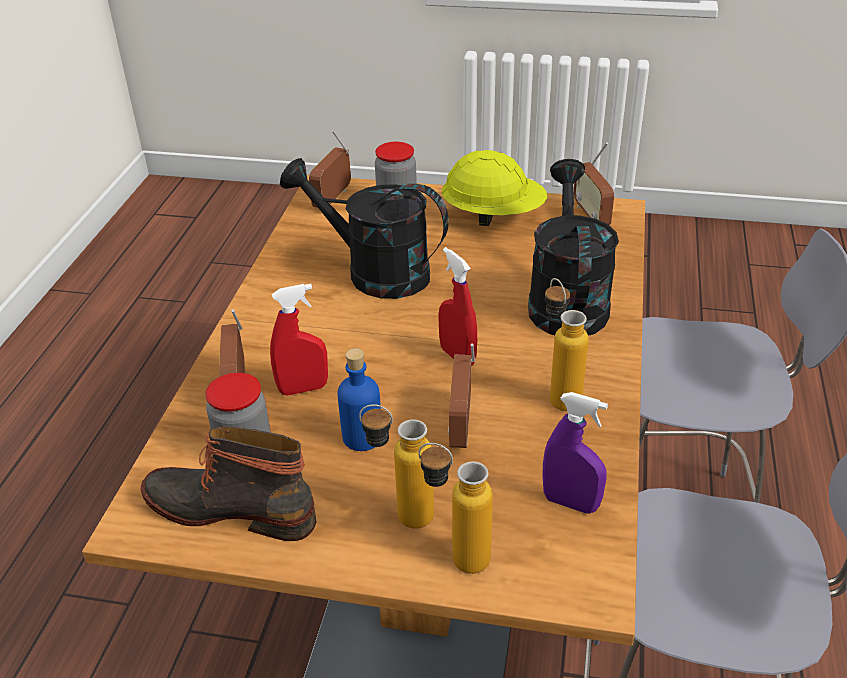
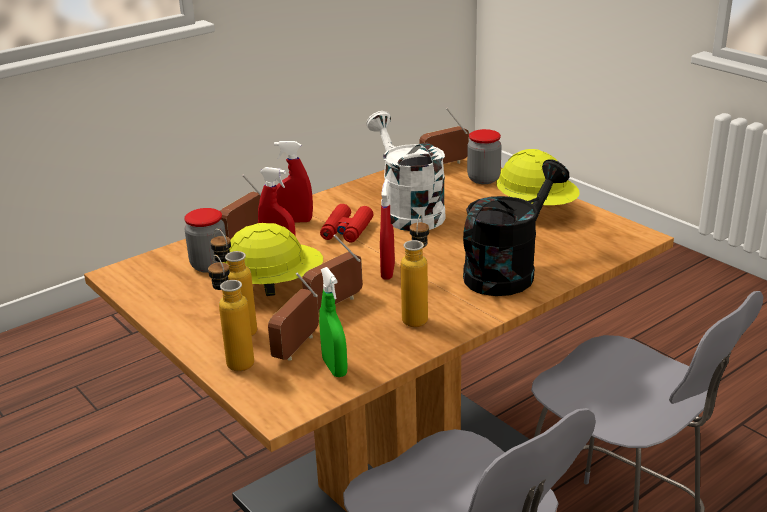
camera: 40 degrees right, 10 degrees down
(232, 508) = (167, 287): boot -> none
(265, 339) = (295, 221): none -> red spray bottle
(342, 325) = (346, 231): none -> red binoculars
(362, 437) = (274, 286): blue bottle -> yellow hard hat
(374, 272) = (408, 211): black watering can -> white watering can
(570, 503) = (334, 368): purple spray bottle -> green spray bottle
(591, 216) = (611, 232): radio -> radio (297, 347)

